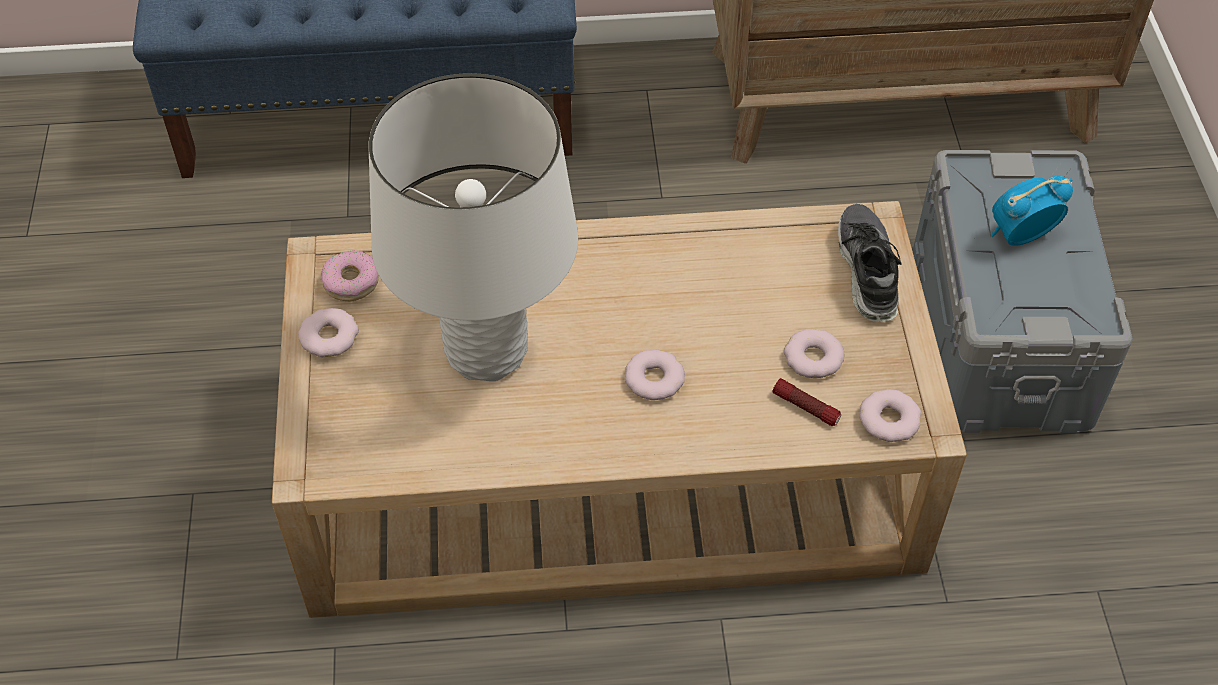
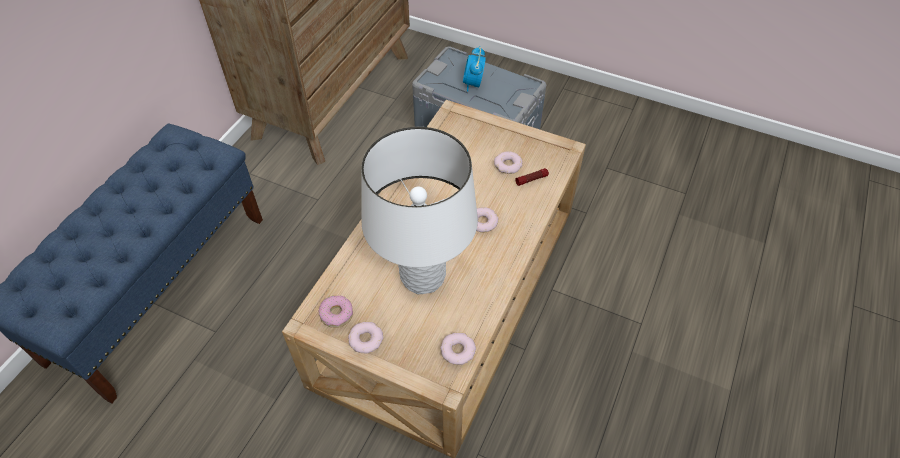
camera: 60 degrees left, 0 degrees up
(866, 271) = (475, 126): shoe -> none
(889, 420) = (555, 157): donut -> donut (457, 350)

